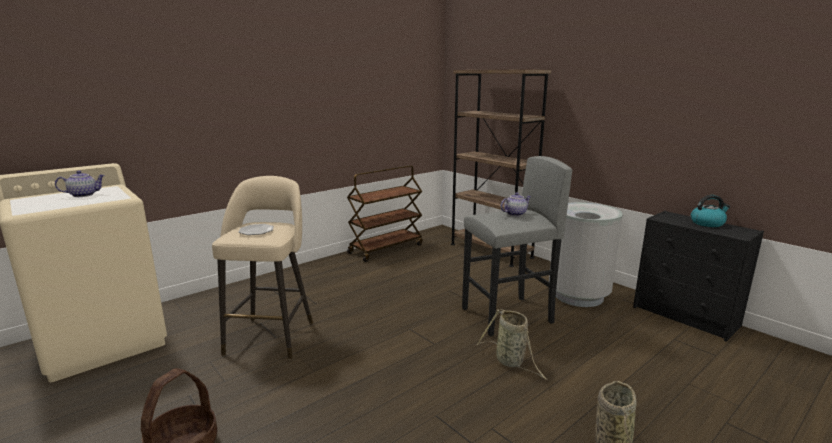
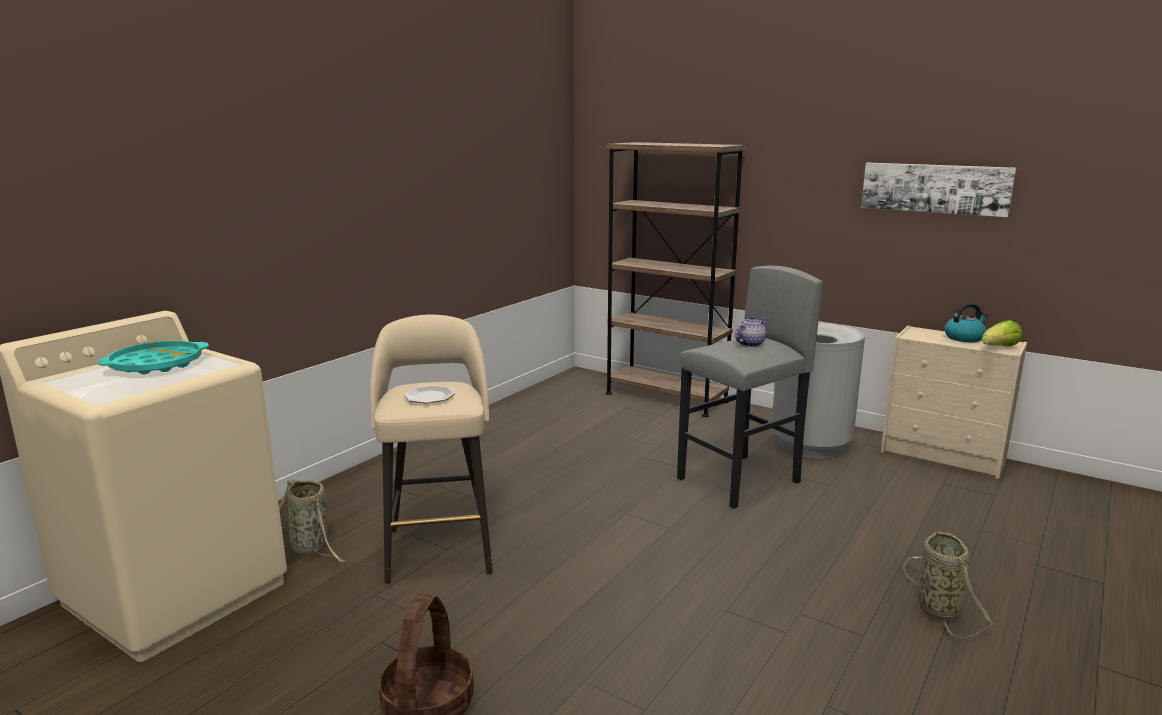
camera: 15 degrees left, 0 degrees up
(84, 195) = (156, 364): teapot -> turquoise tray
(386, 248) = (517, 408): brown cart -> none
(511, 362) = (777, 535): basket -> basket (311, 548)
(686, 317) = (944, 456): black dresser -> beige dresser
(691, 101) = (935, 188): none -> picture
(734, 233) = (1000, 347): none -> lettuce

